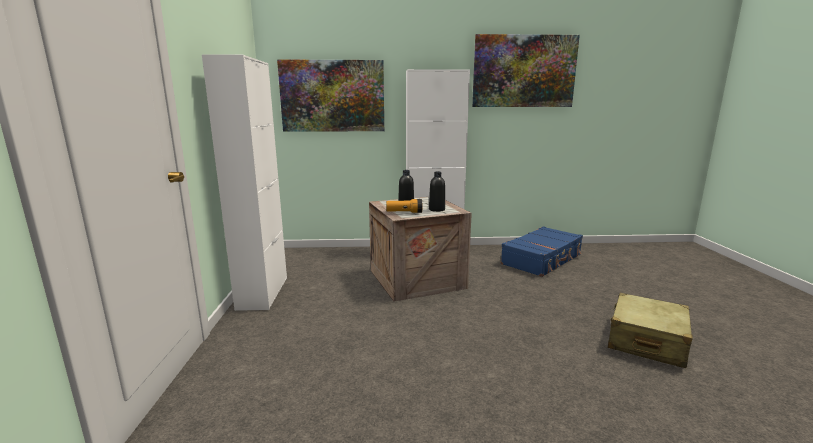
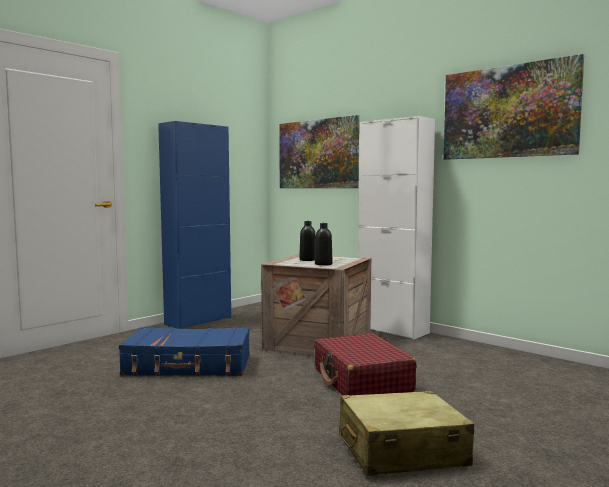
camera: 45 degrees right, 10 degrees down
(263, 293) = (198, 321): white cabinet -> blue cabinet
(404, 212) = (290, 262): flashlight -> none
(515, 300) = (362, 380): none -> red suitcase
(542, 259) = (496, 366): blue suitcase -> blue suitcase (188, 366)

